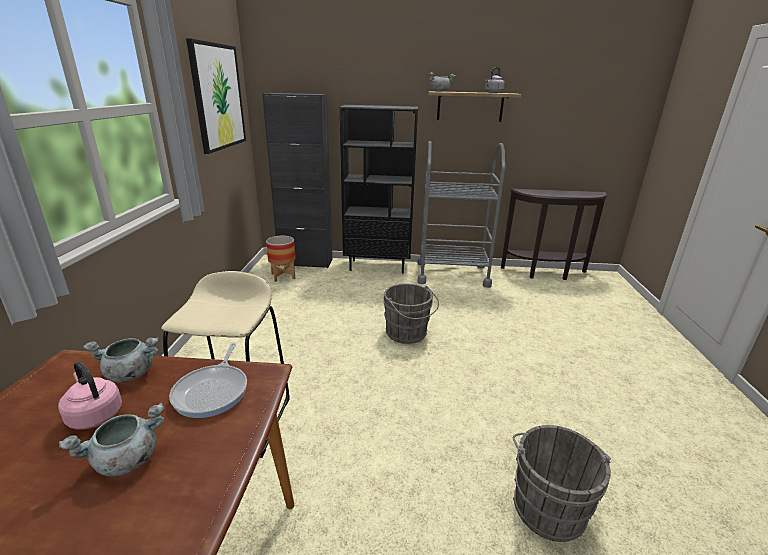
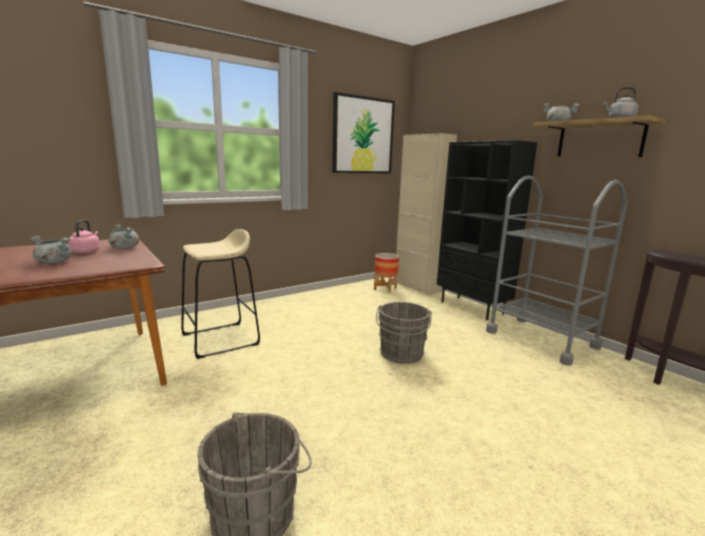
camera: 50 degrees right, 10 degrees down
(213, 391) = (120, 260): frying pan -> none
(305, 262) = (417, 287): black cabinet -> beige cabinet

